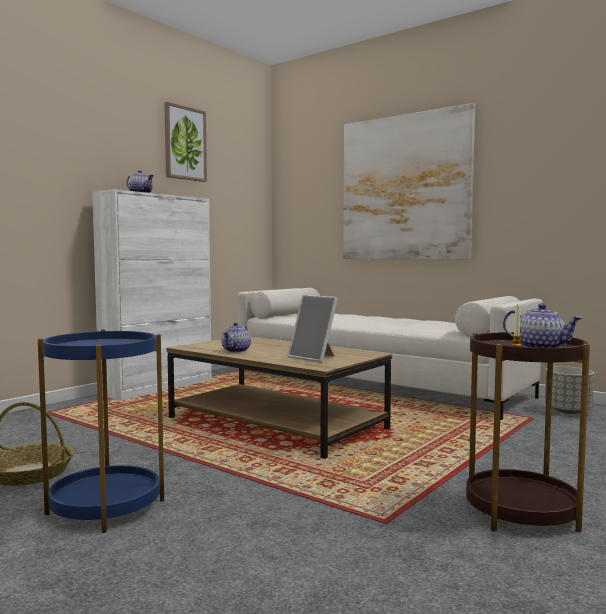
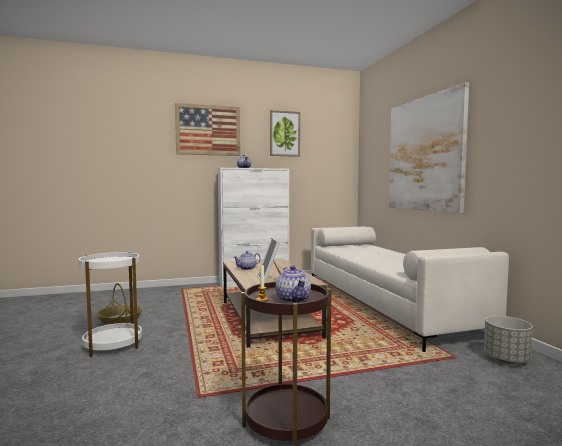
camera: 35 degrees right, 0 degrees up
(72, 121) = (208, 130): none -> picture
(106, 507) = (113, 344): blue side table -> white side table

